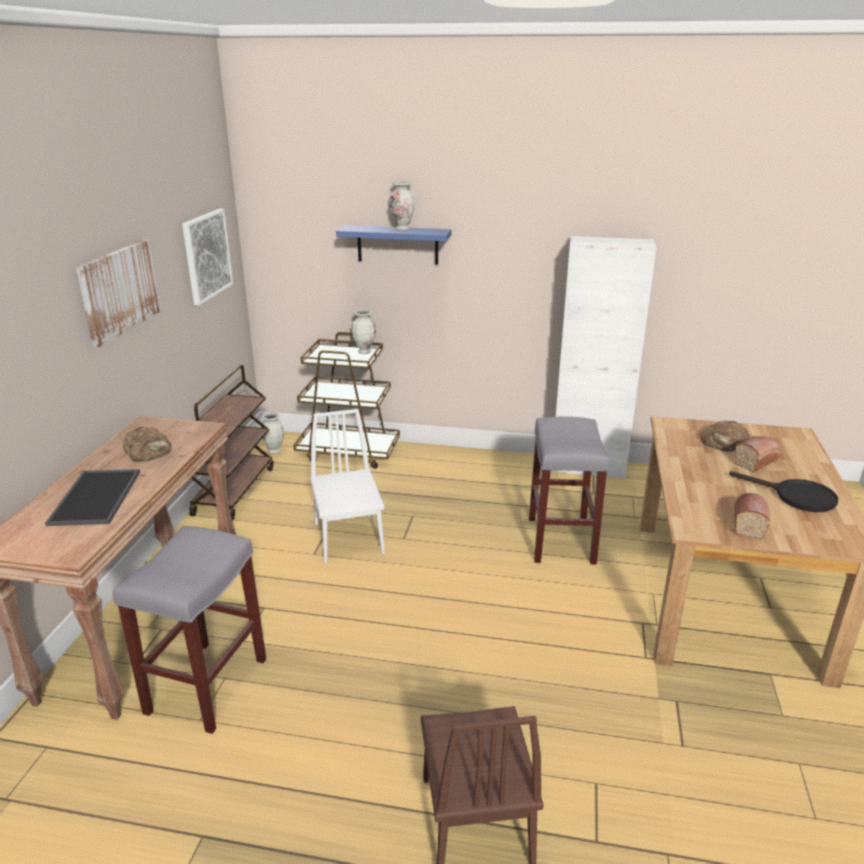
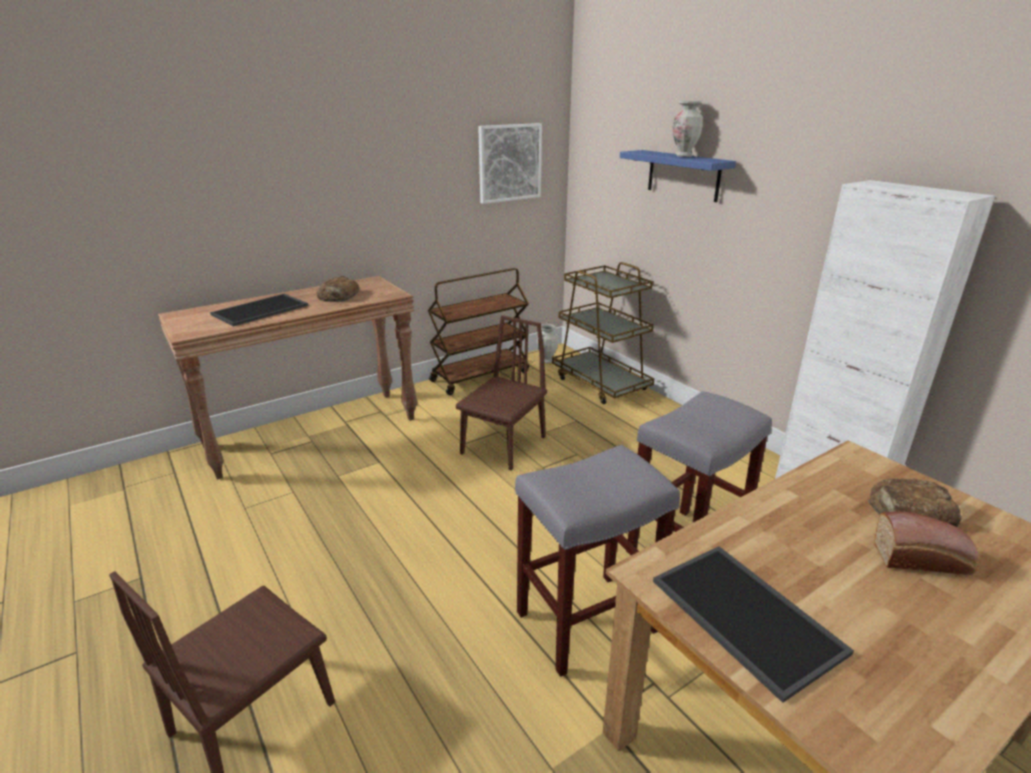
camera: 45 degrees right, 0 degrees up
(119, 290) = (377, 166): picture -> none
(207, 684) = (280, 489): grey stool -> grey stool (587, 620)
(348, 538) = (503, 445): white chair -> brown chair
(364, 352) = (630, 285): vase -> none
(748, 522) = (749, 616): bread -> tray
(796, 496) = (904, 635): black frying pan -> none

